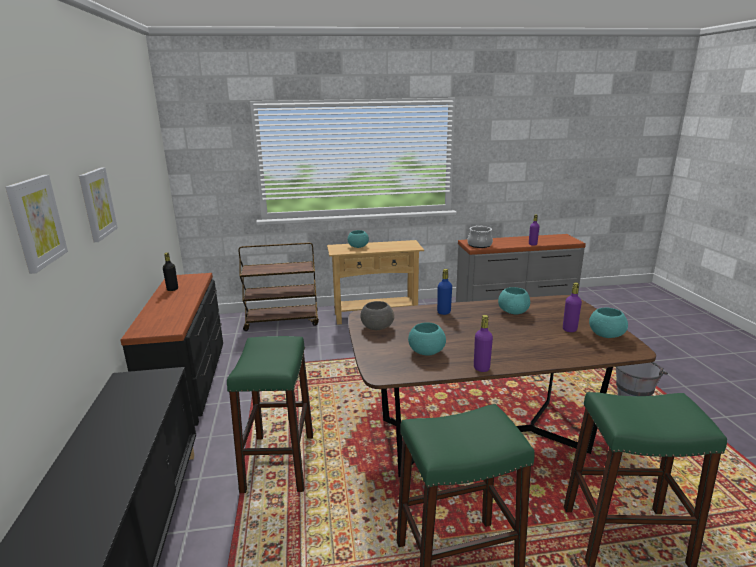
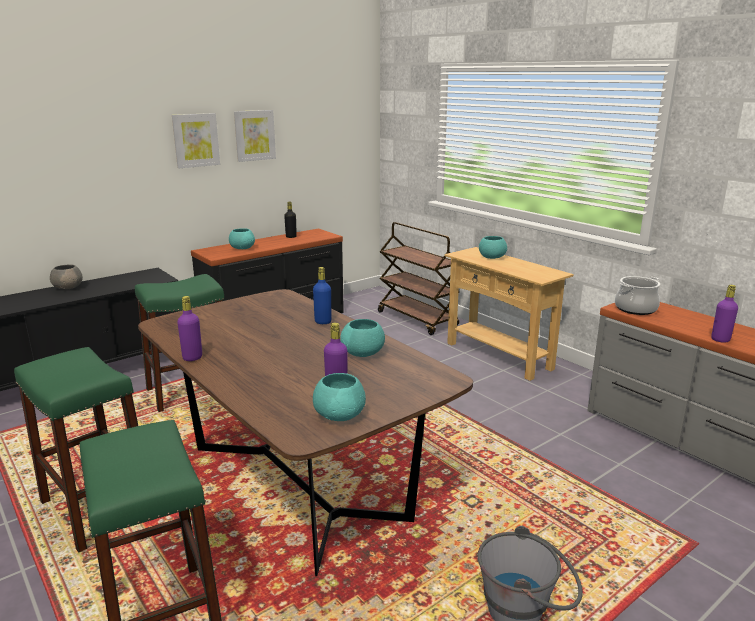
camera: 60 degrees right, 0 degrees up
(36, 222) = (95, 137): picture -> picture (254, 135)
(376, 327) = (256, 303): grey bowl -> grey bowl (68, 287)
(426, 351) = (215, 330): turquoise bowl -> turquoise bowl (242, 248)

